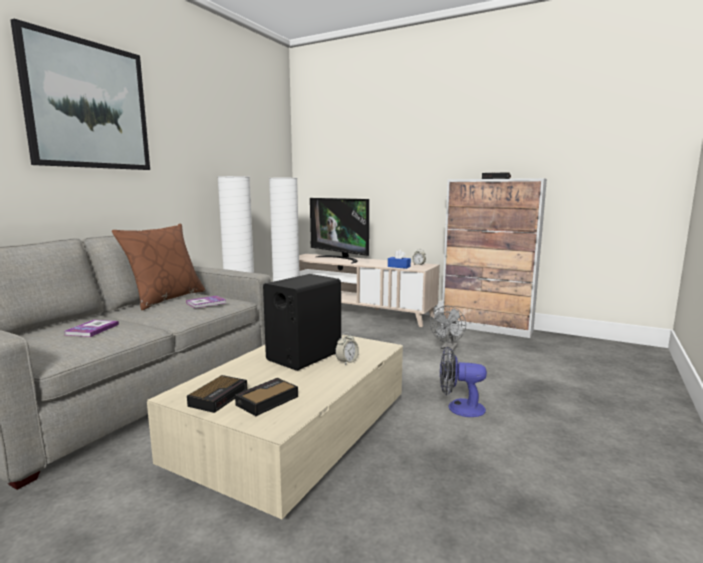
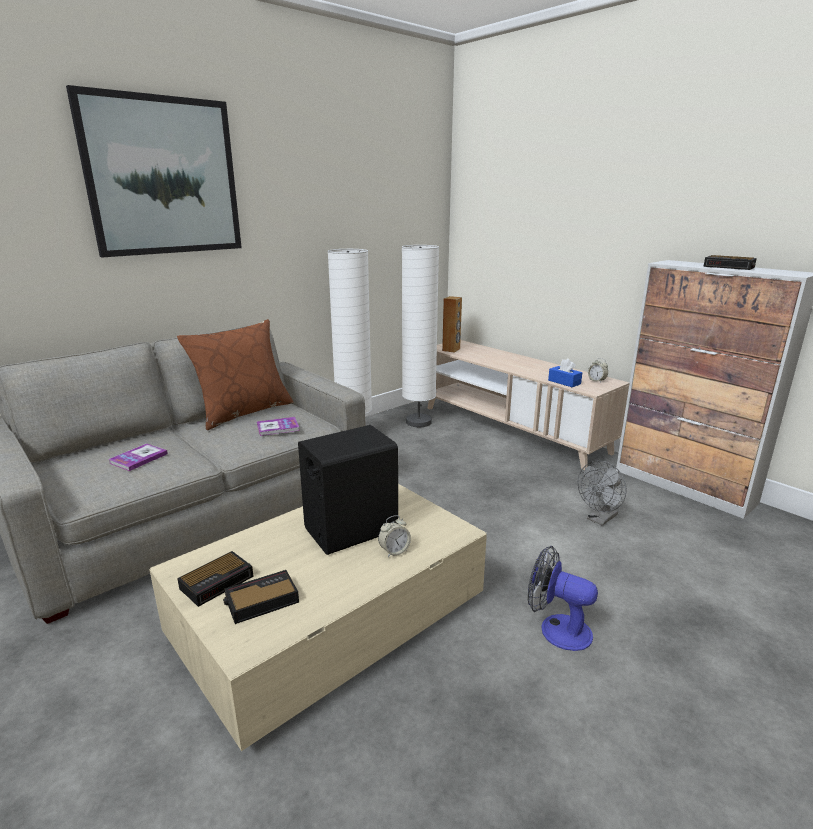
camera: 20 degrees right, 10 degrees up
(305, 258) = (451, 350): none -> brown speaker
(340, 259) = (495, 356): television -> none

